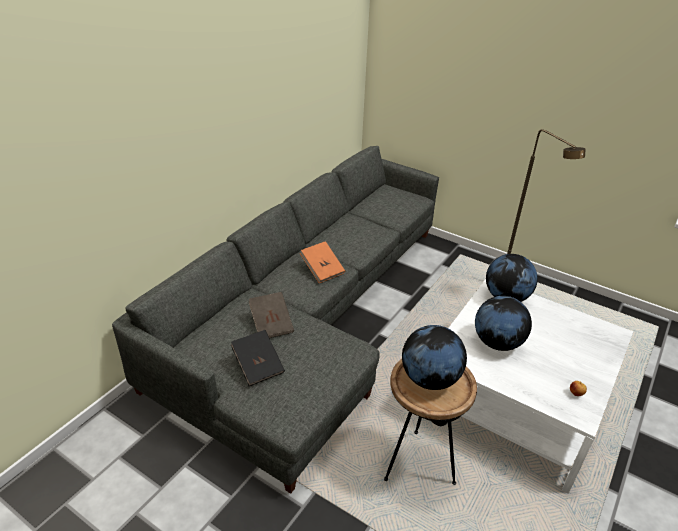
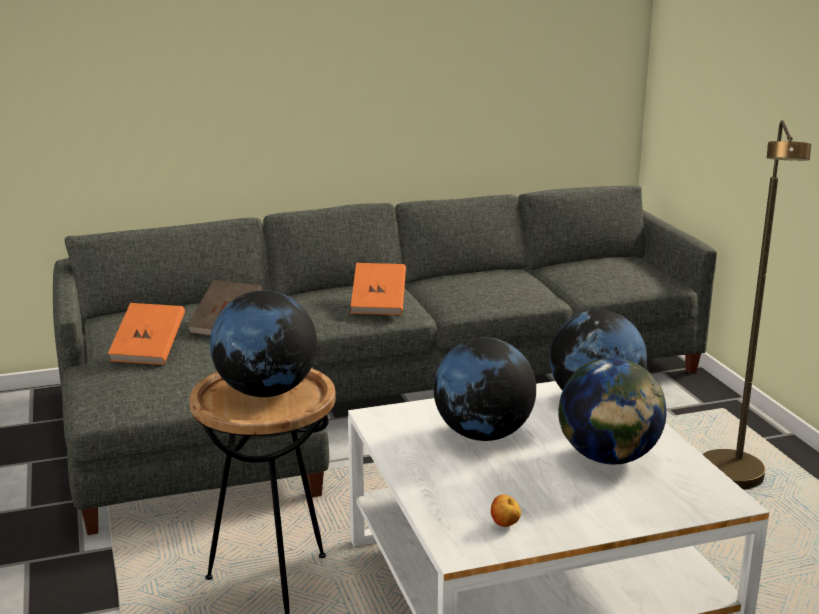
camera: 40 degrees right, 15 degrees down
(258, 366) = (149, 351): black book -> orange book
(555, 331) = (608, 458): none -> globe

